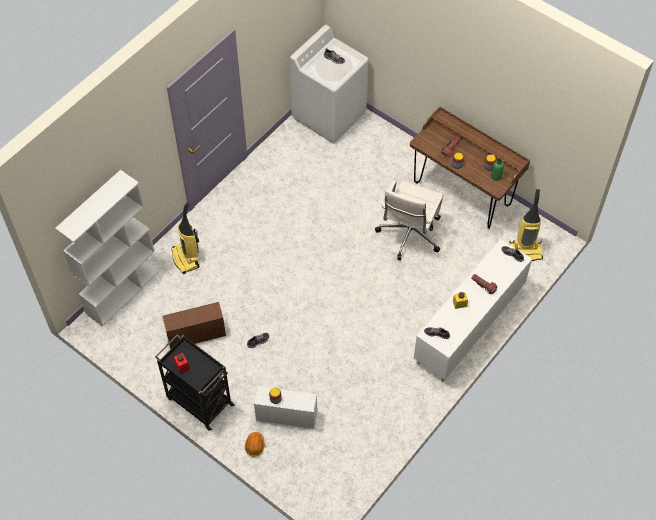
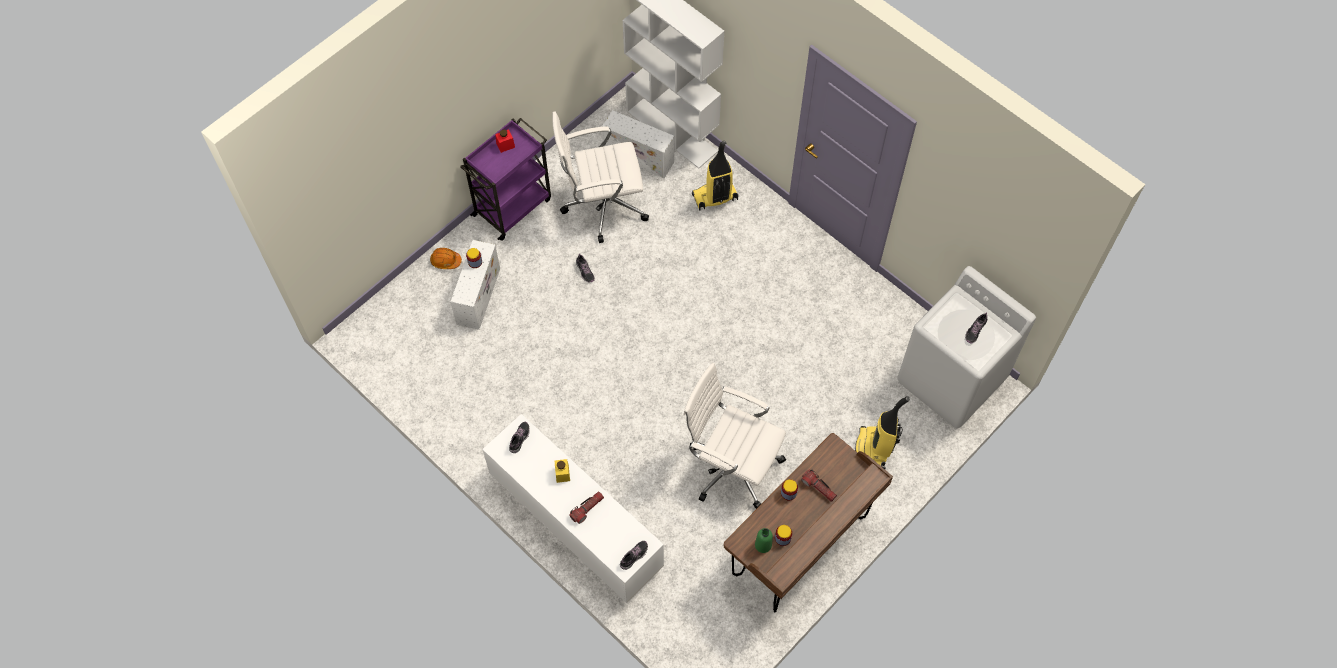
camera: 95 degrees right, 5 degrees up
(148, 312) = (639, 157): none -> white storage box
(195, 335) = (602, 204): brown storage box -> white office chair
(199, 400) = (513, 206): black cart -> purple cart
(525, 251) = (691, 622): vacuum cleaner -> vacuum cleaner (873, 450)

